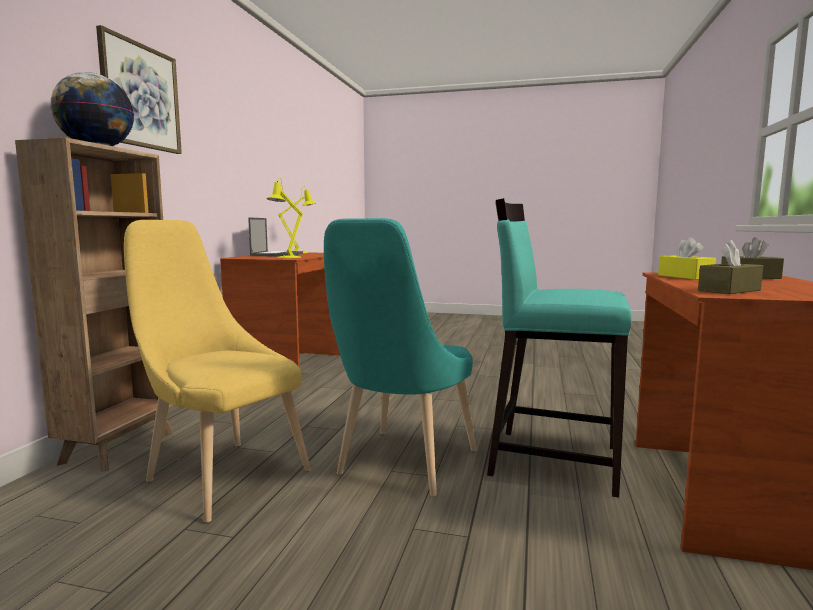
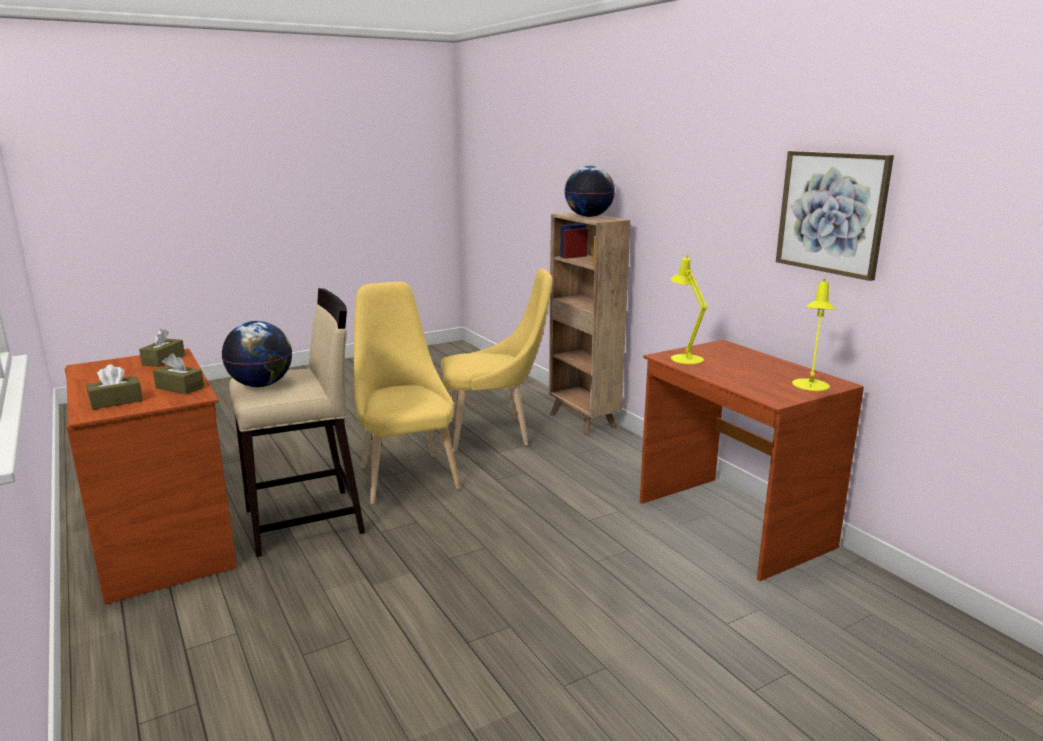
camera: 135 degrees right, 10 degrees up
(140, 96) = (667, 163): picture -> picture (831, 213)
(277, 254) = (760, 366): laptop -> none
(402, 466) = (405, 475): turquoise chair -> yellow chair
(553, 459) = (305, 521): turquoise stool -> beige stool
(594, 291) = (261, 385): none -> globe
(685, 277) = (180, 387): yellow tissue box -> brown tissue box

